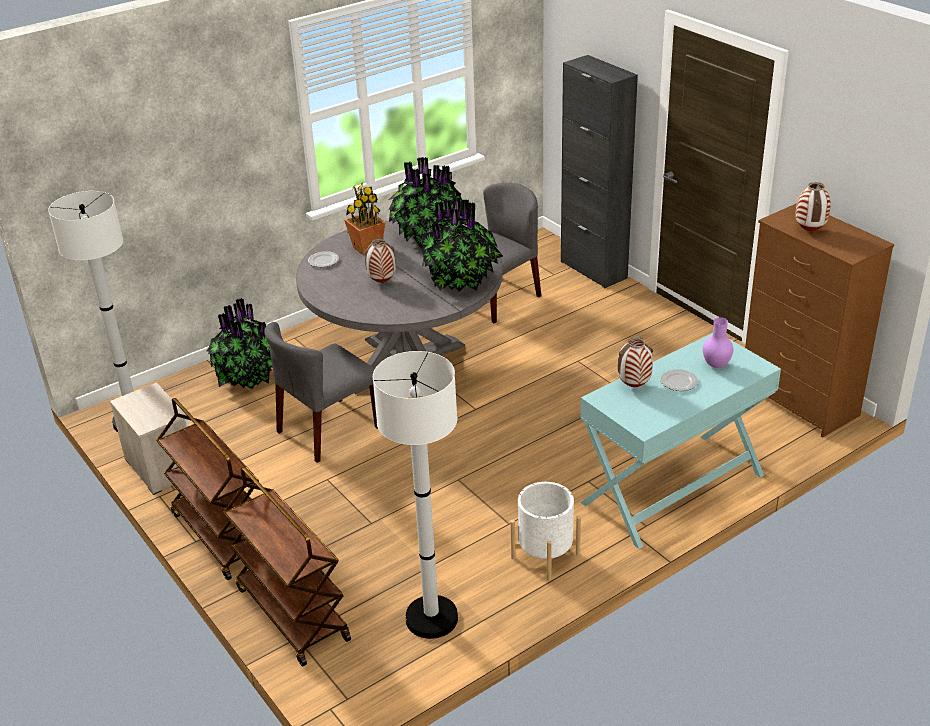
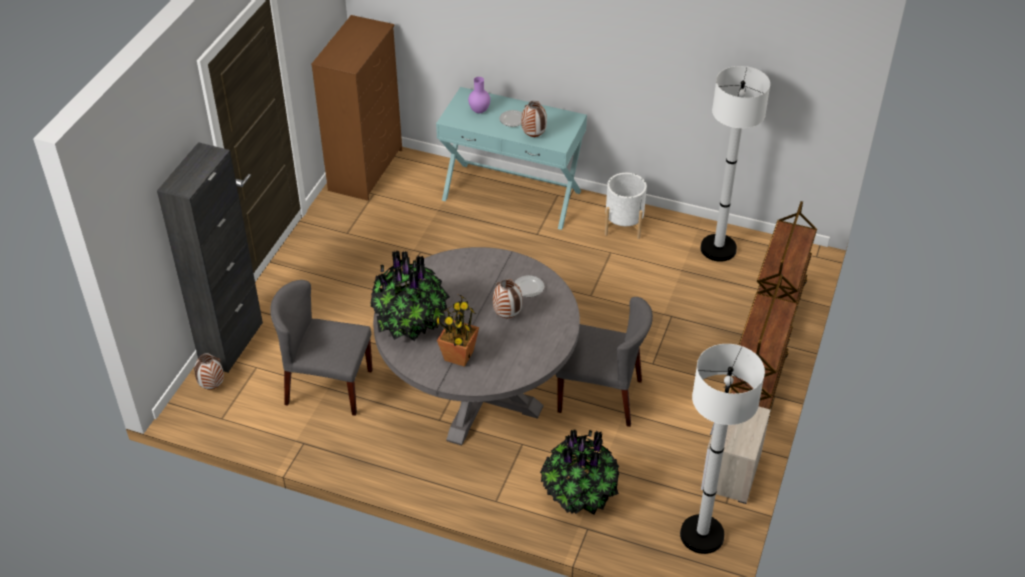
camera: 125 degrees left, 10 degrees up
(323, 261) = (504, 373): plate -> plate (529, 287)
(461, 282) = (469, 269): potted plant -> none
(810, 231) = (358, 49): vase -> vase (212, 386)

